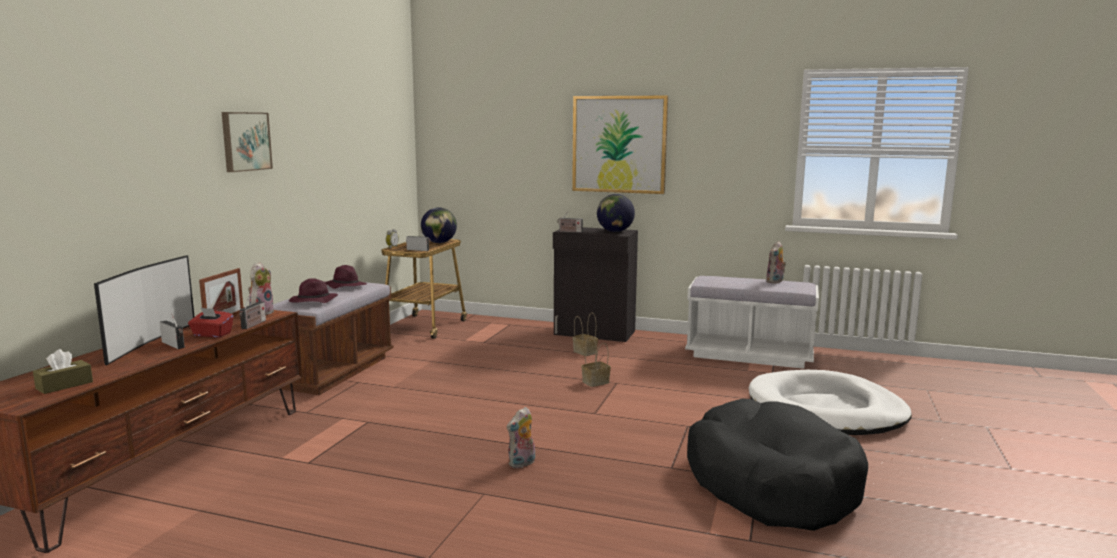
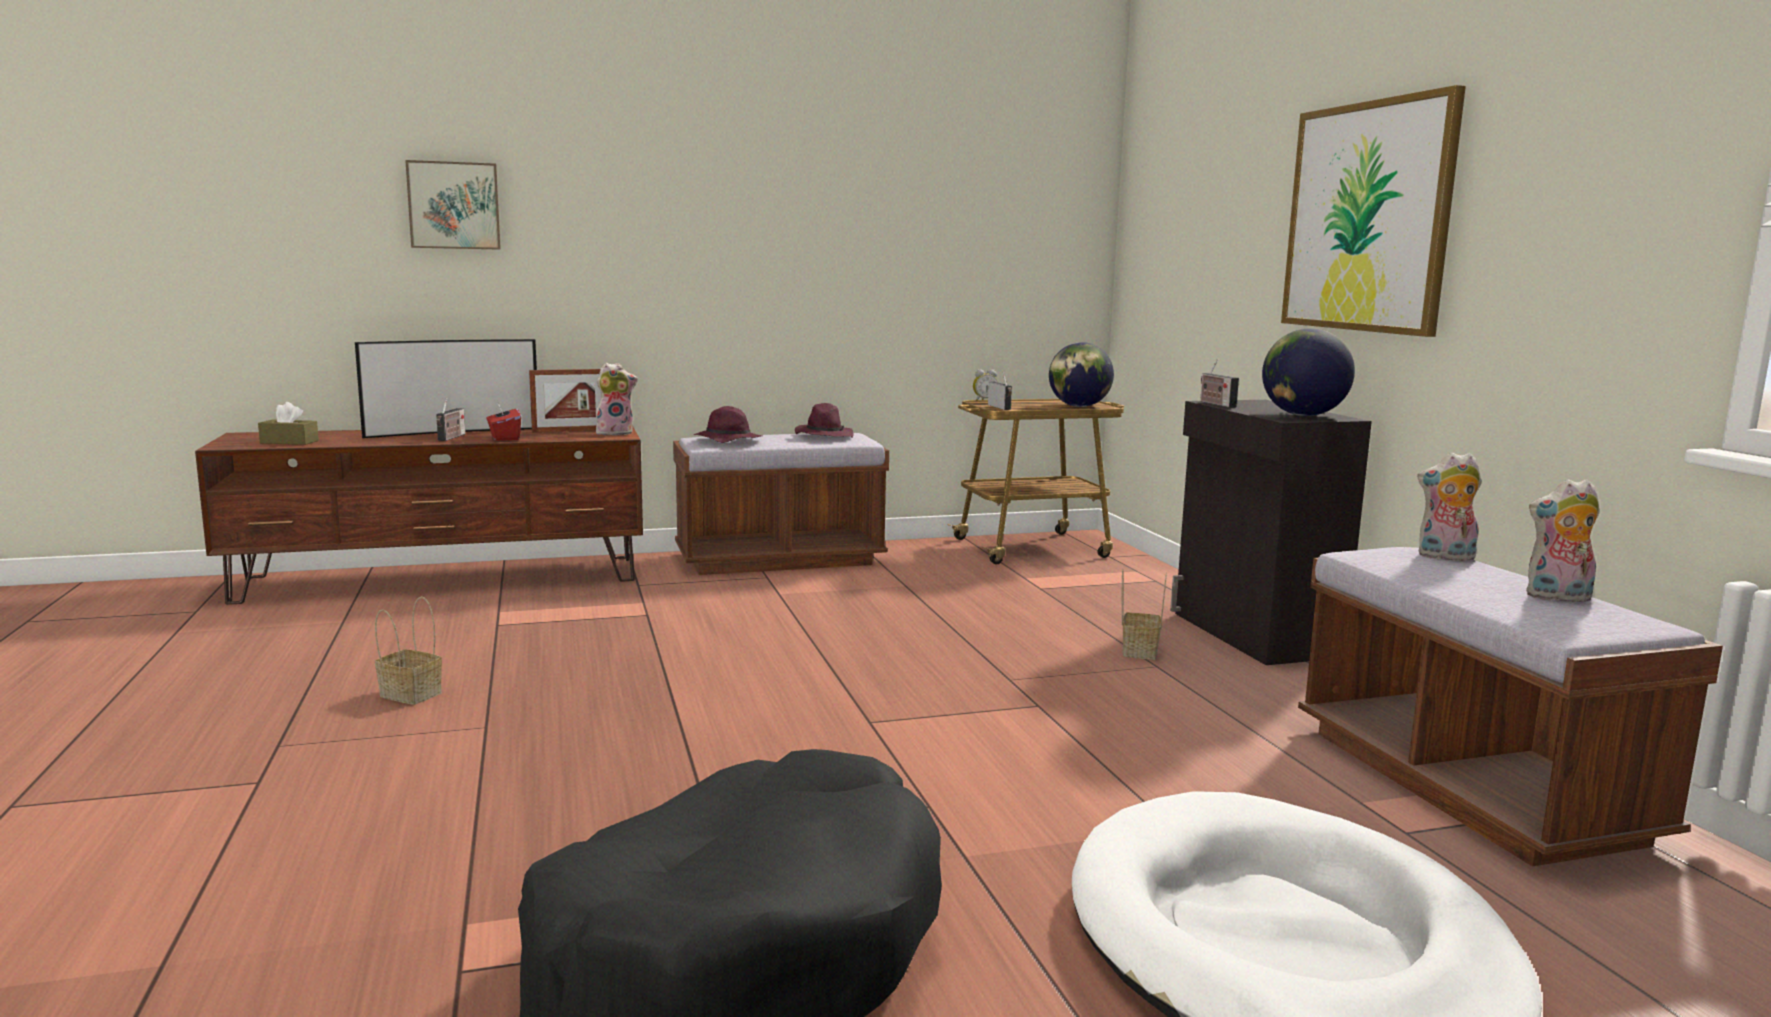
camera: 55 degrees right, 0 degrees up
(245, 141) = (686, 203): picture -> picture (454, 205)
(253, 325) = (561, 439): radio -> none
(522, 464) = (607, 724): plush toy -> plush toy (1445, 557)
(595, 382) = (1009, 691): basket -> basket (408, 694)
(749, 355) = (1468, 785): white bench -> brown bench

